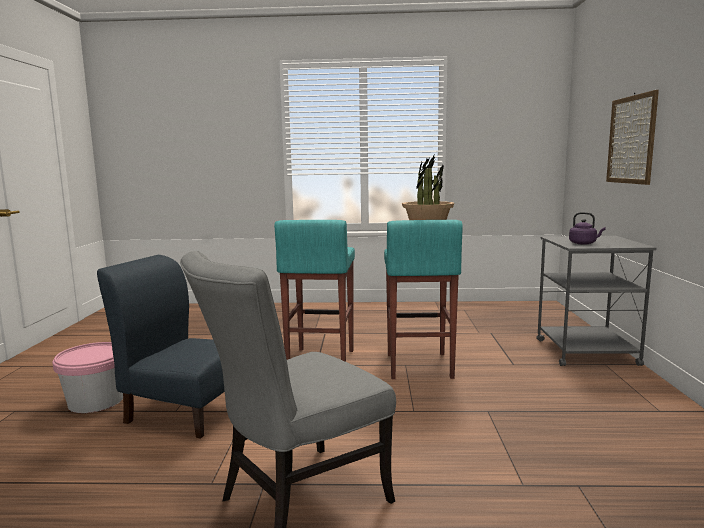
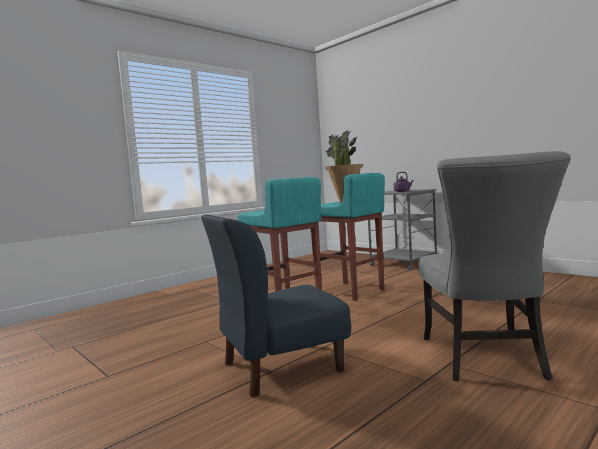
camera: 45 degrees left, 5 degrees down
(96, 401) = (170, 403): pink bucket -> none
(631, 138) = (397, 130): picture -> none

